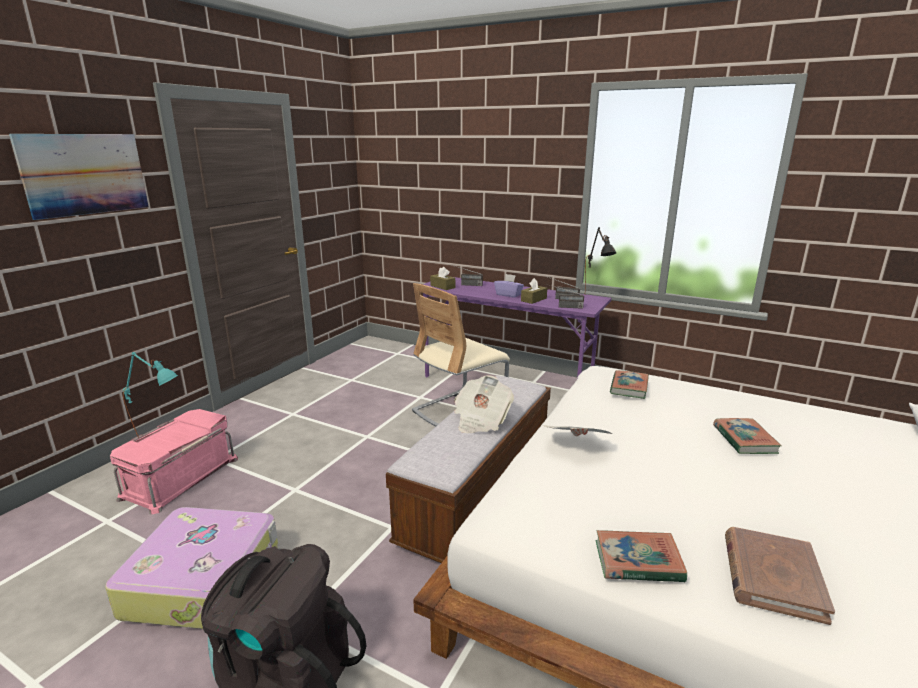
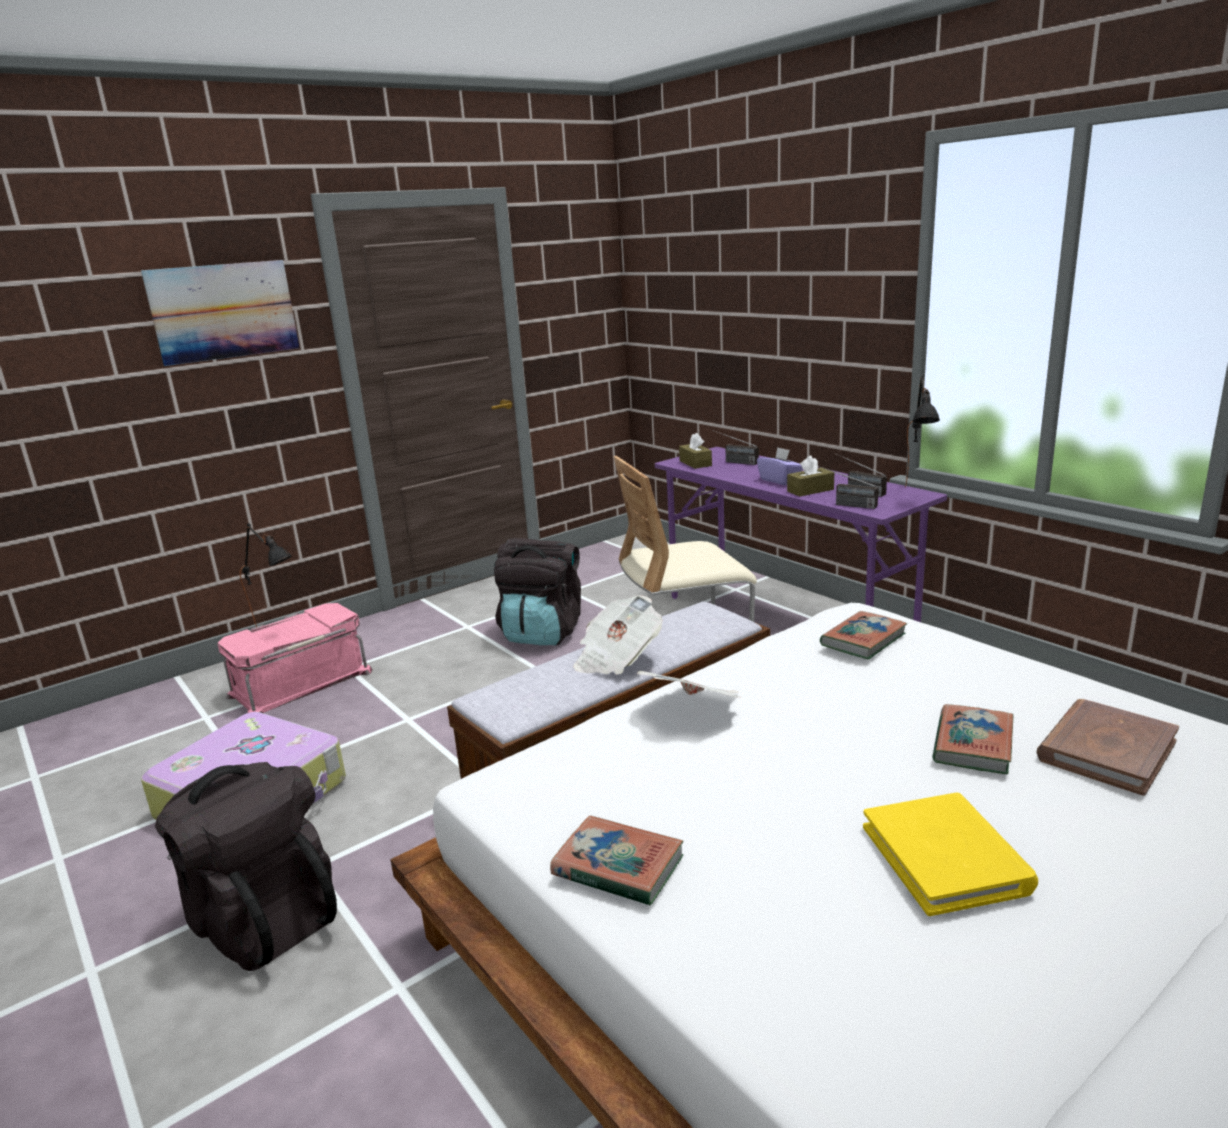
camera: 25 degrees right, 0 degrees up
(161, 435) = (279, 628): turquoise table lamp -> black table lamp
(353, 411) = (542, 633): none -> black backpack
(772, 576) = (786, 932): brown book -> brown book (1106, 750)
(799, 508) = (945, 858): none -> yellow book

